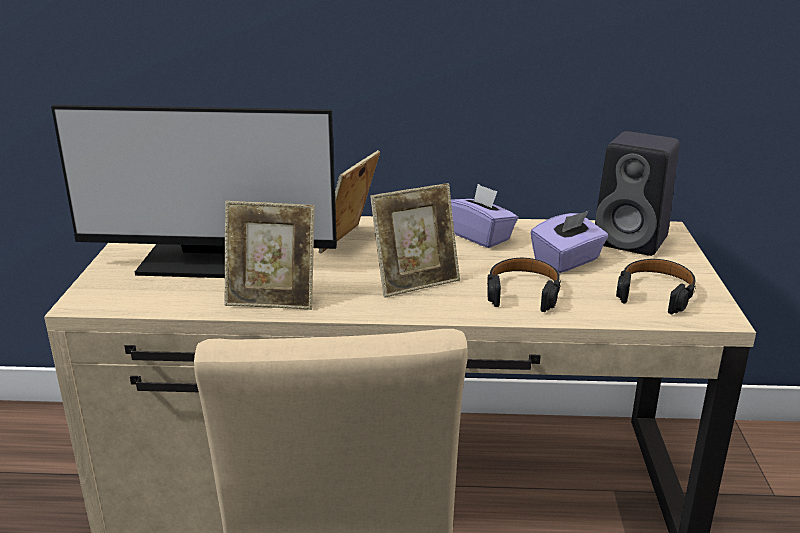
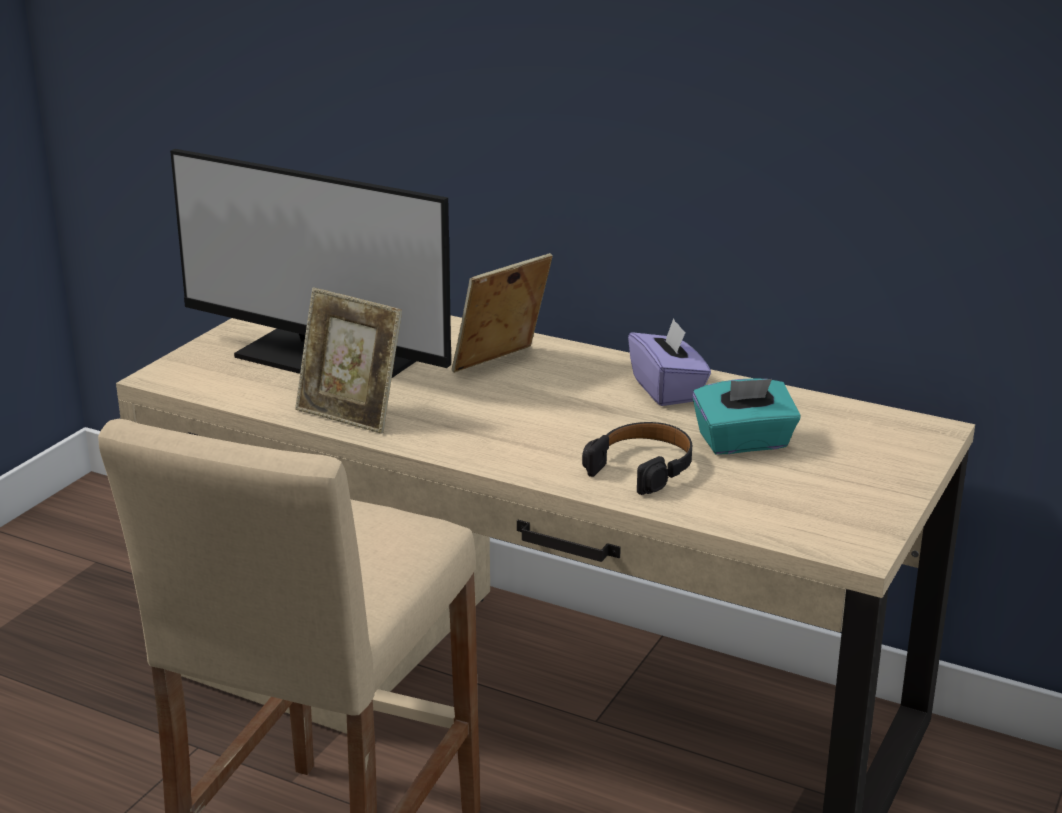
camera: 25 degrees right, 0 degrees up
(416, 282) = (528, 429): picture frame -> none
(567, 261) = (744, 443): purple tissue box -> turquoise tissue box
(633, 241) = (866, 435): black speaker -> none
(655, 293) = (811, 505): black headphones -> none

